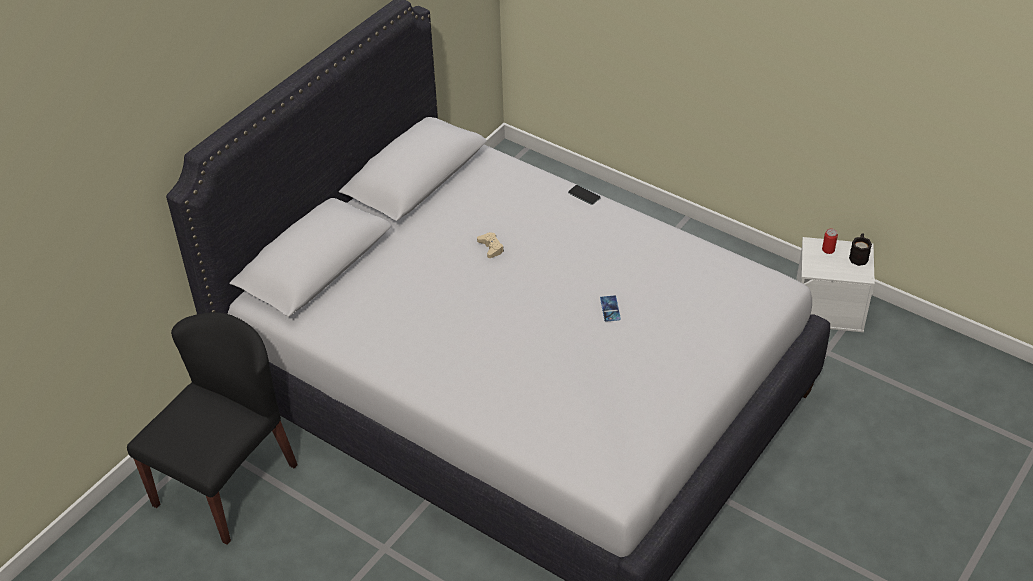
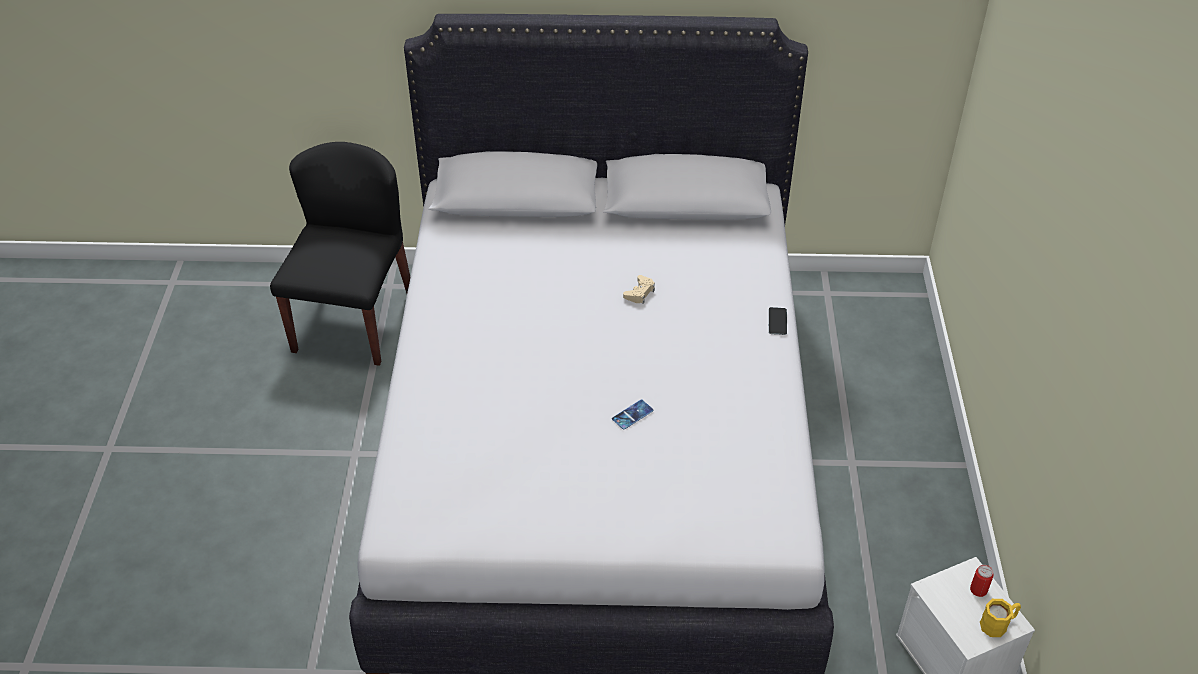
camera: 55 degrees right, 0 degrees up
(226, 484) = (353, 320): black chair -> black chair turned 75 degrees counterclockwise
(859, 256) = (998, 624): black mug -> yellow mug

